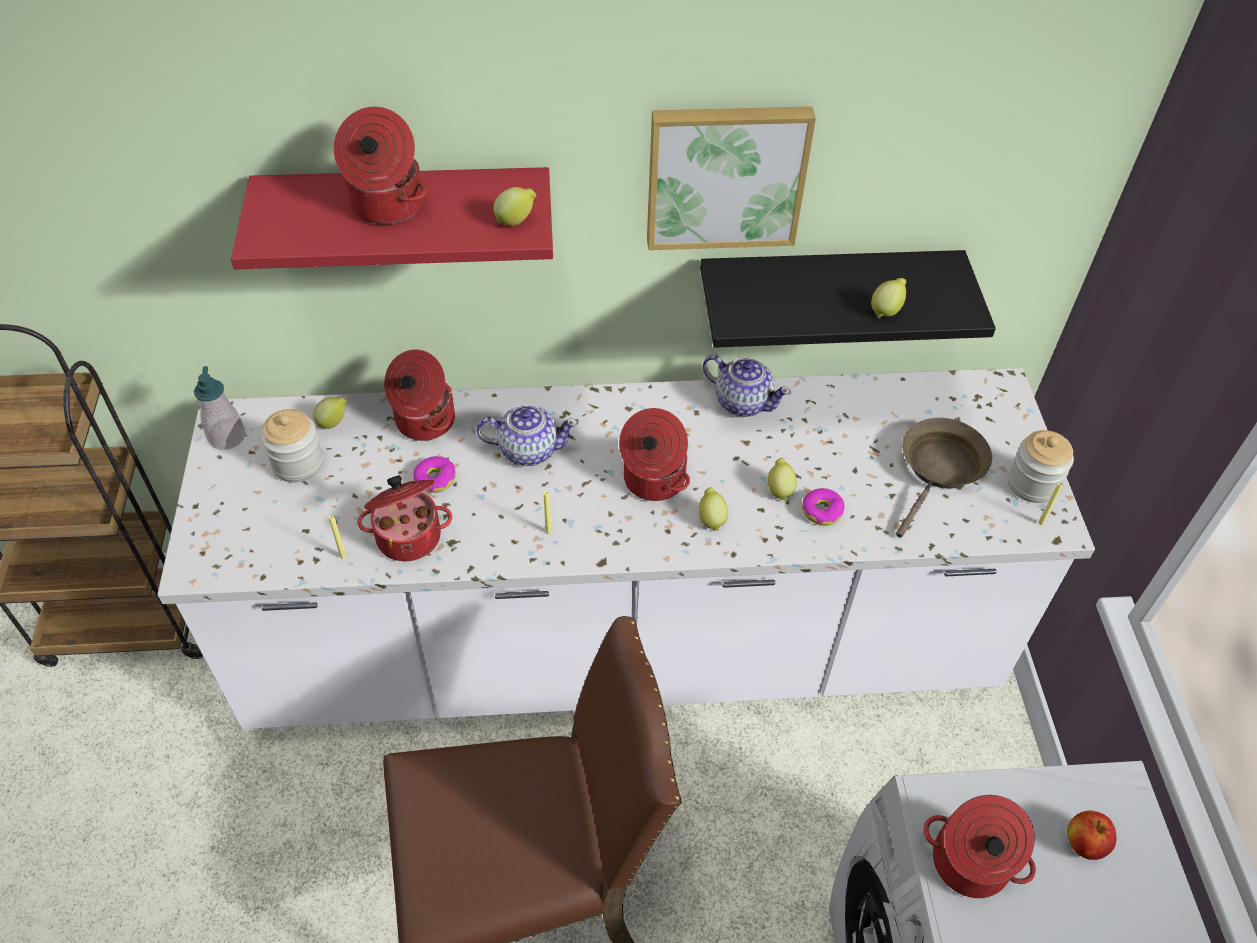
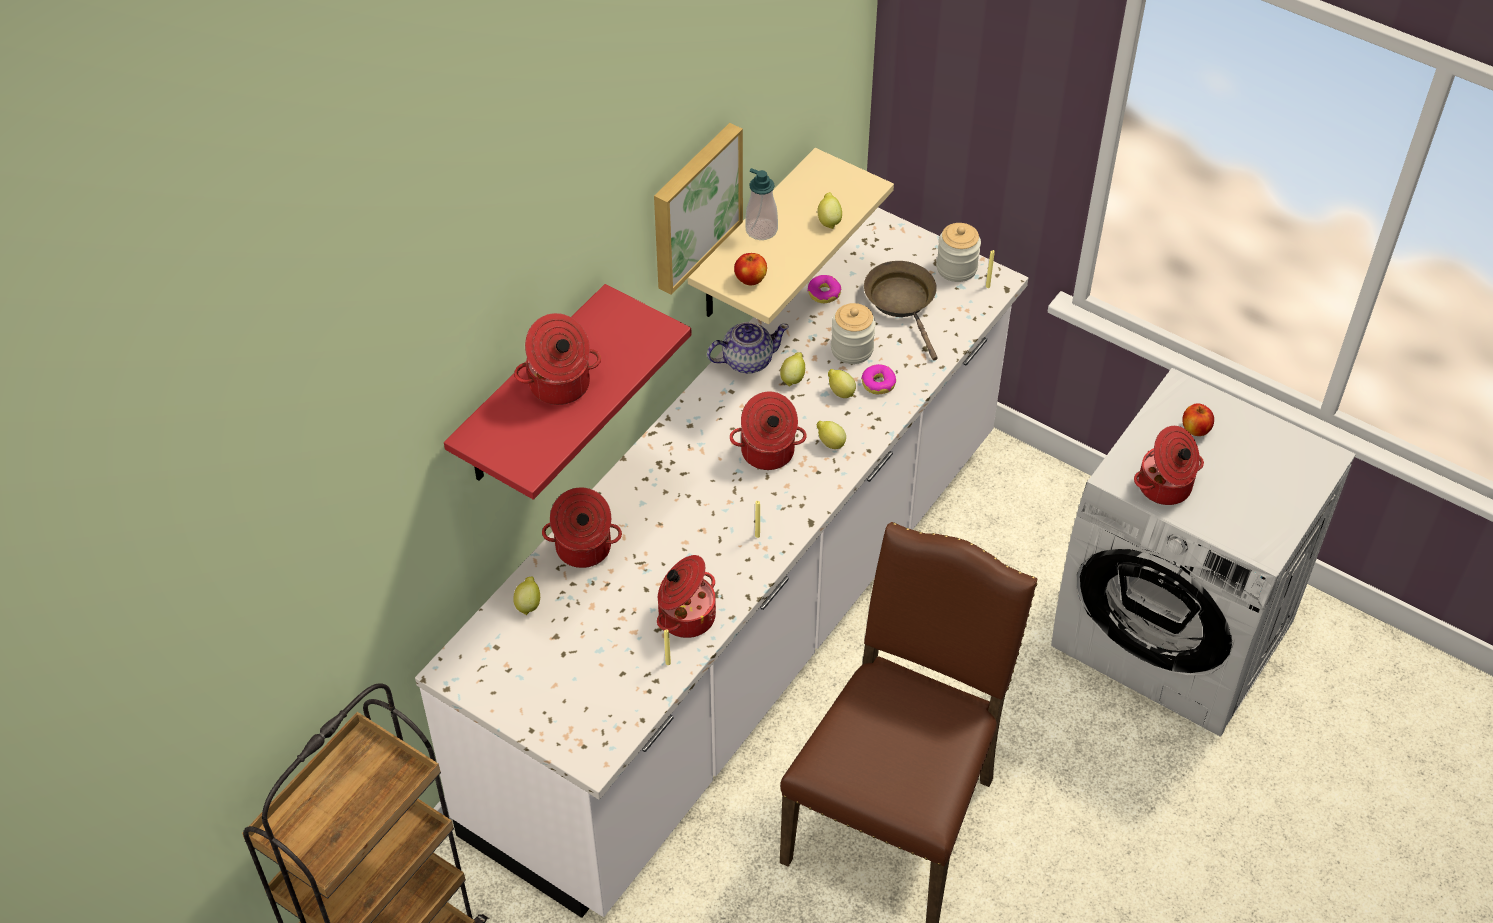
camera: 50 degrees left, 0 degrees up
(227, 437) = (477, 678): soap dispenser -> soap dispenser (761, 230)
(298, 463) = (550, 646): jar -> jar (852, 349)
(435, 479) = (647, 572): donut -> donut (824, 293)
(516, 221) = (646, 330): lemon -> lemon (793, 378)
(527, 450) = (672, 504): teapot -> none
(746, 300) = (750, 279): none -> apple
(826, 290) = (752, 239): black shelf -> beige shelf

